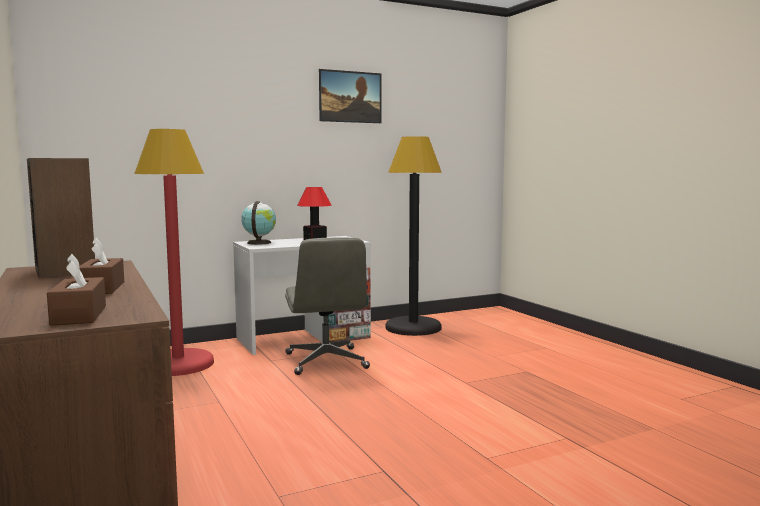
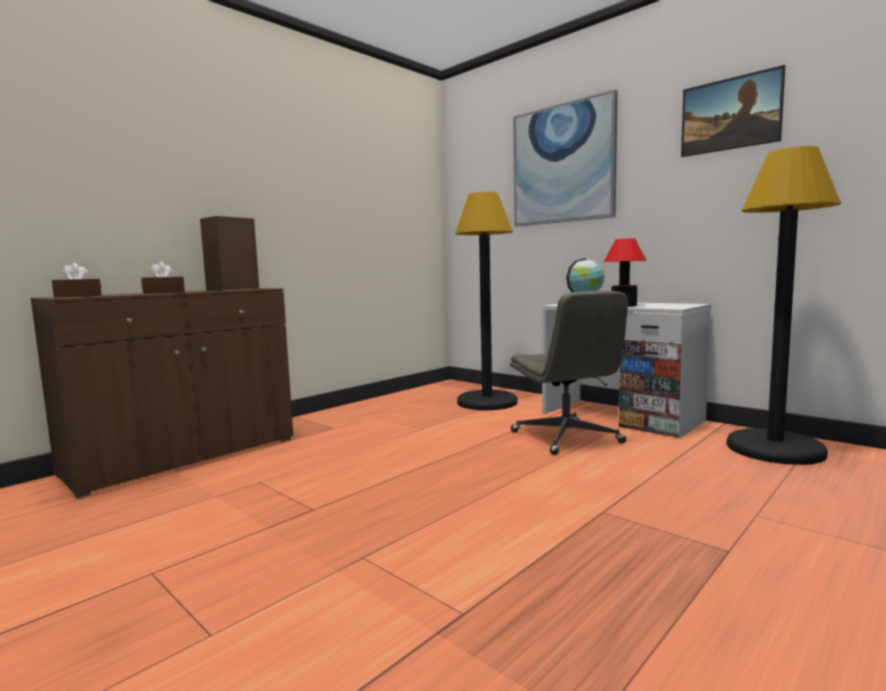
camera: 70 degrees right, 0 degrees up
(178, 364) = (487, 402): red floor lamp -> black floor lamp
(209, 105) = (562, 164): none -> picture
(326, 361) = (567, 437): grey office chair -> grey office chair turned 75 degrees counterclockwise

